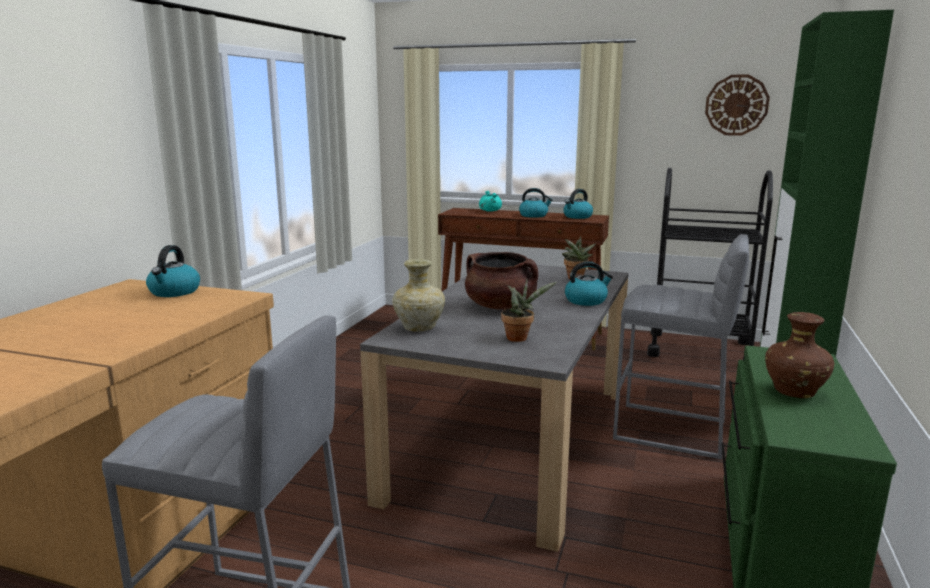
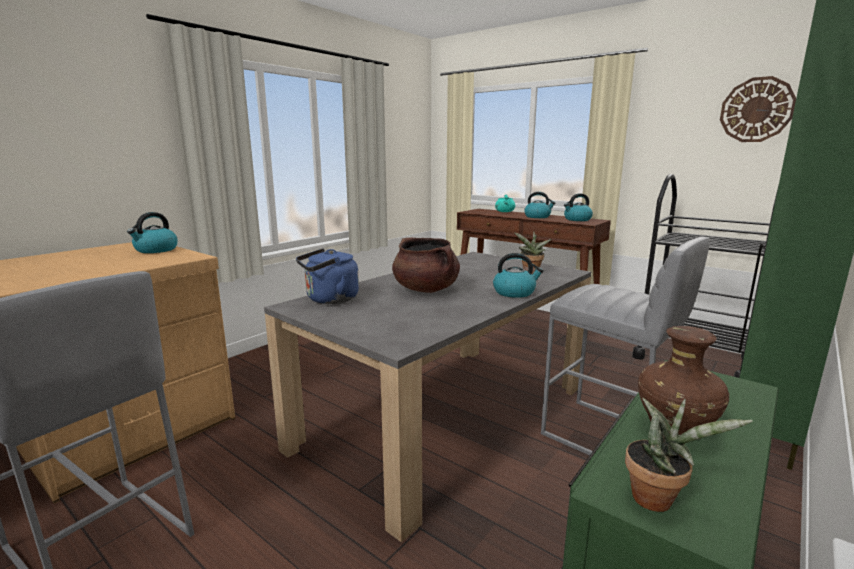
camera: 20 degrees right, 0 degrees up
(418, 328) = (329, 299): beige vase -> blue kettle
(519, 338) = (403, 319): potted plant -> potted plant (657, 498)

